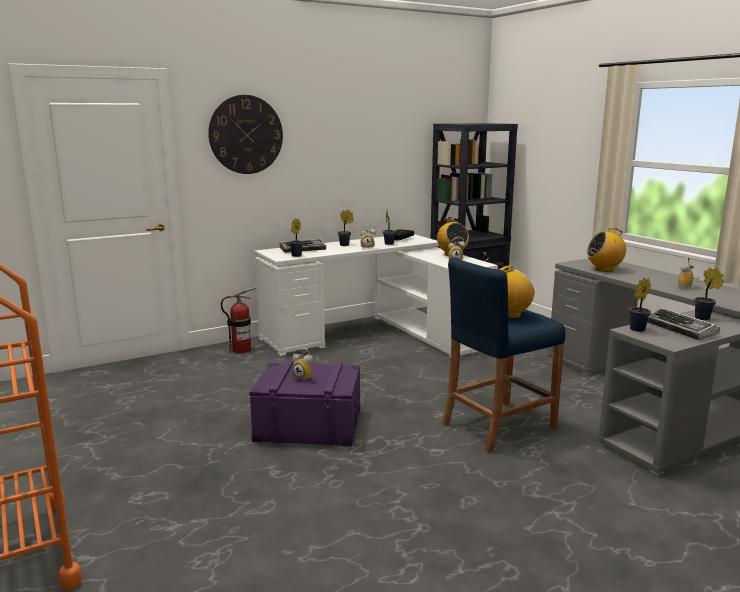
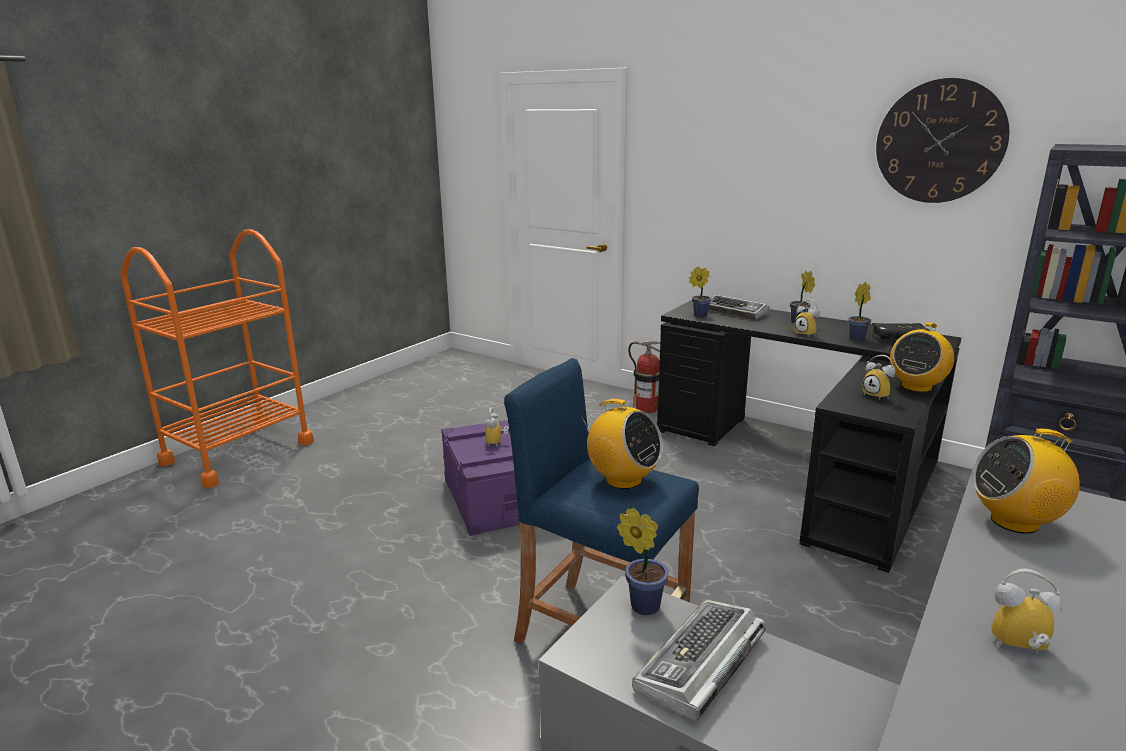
camera: 65 degrees right, 5 degrees up
(246, 134) = (706, 149): wall clock -> wall clock (940, 141)
(379, 334) = (808, 466): white desk -> black desk
(604, 269) = (1015, 521): radio -> radio turned 60 degrees counterclockwise
(704, 318) = (828, 703): potted plant -> none

